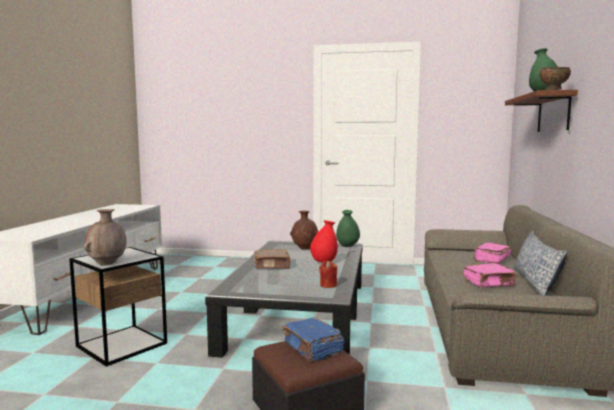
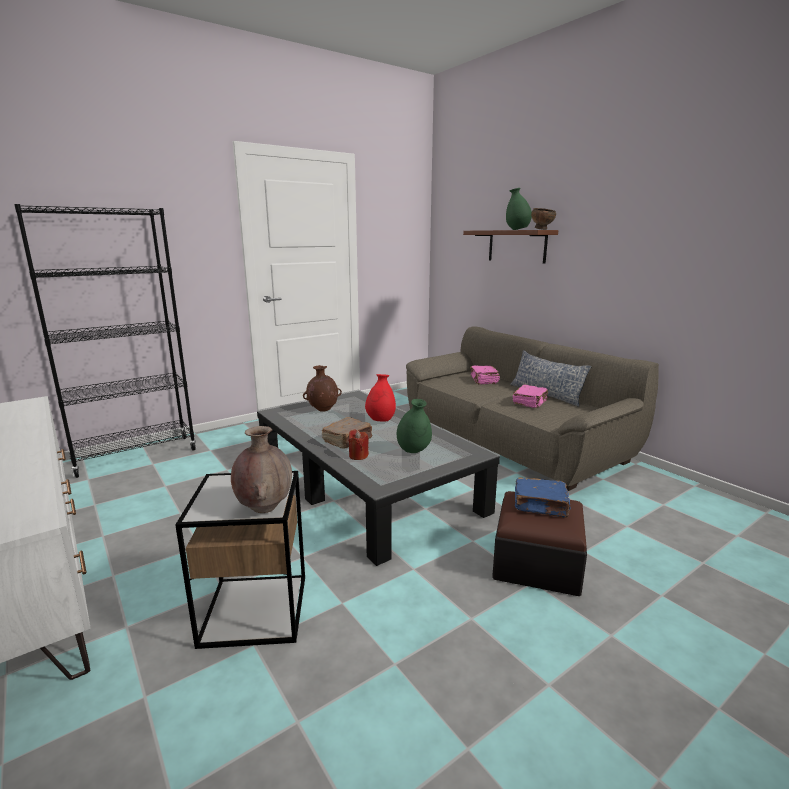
camera: 45 degrees left, 10 degrees up
(215, 261) = (135, 456): none -> black bookcase
(328, 285) = (444, 443): red candle -> red candle (358, 456)
(347, 246) = (353, 395): green vase -> green vase (413, 450)

